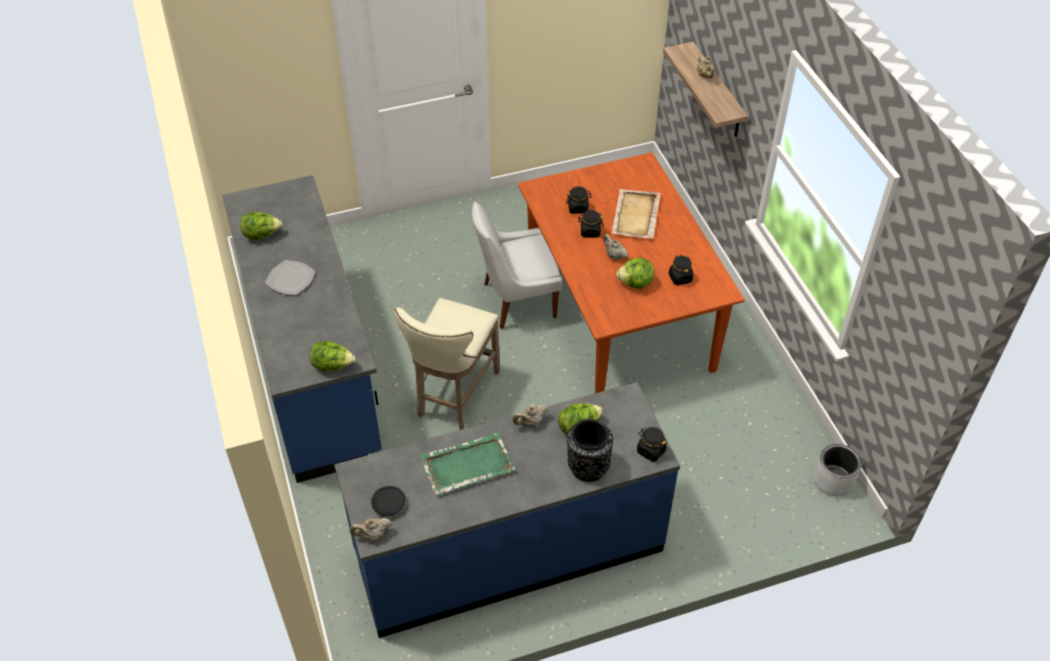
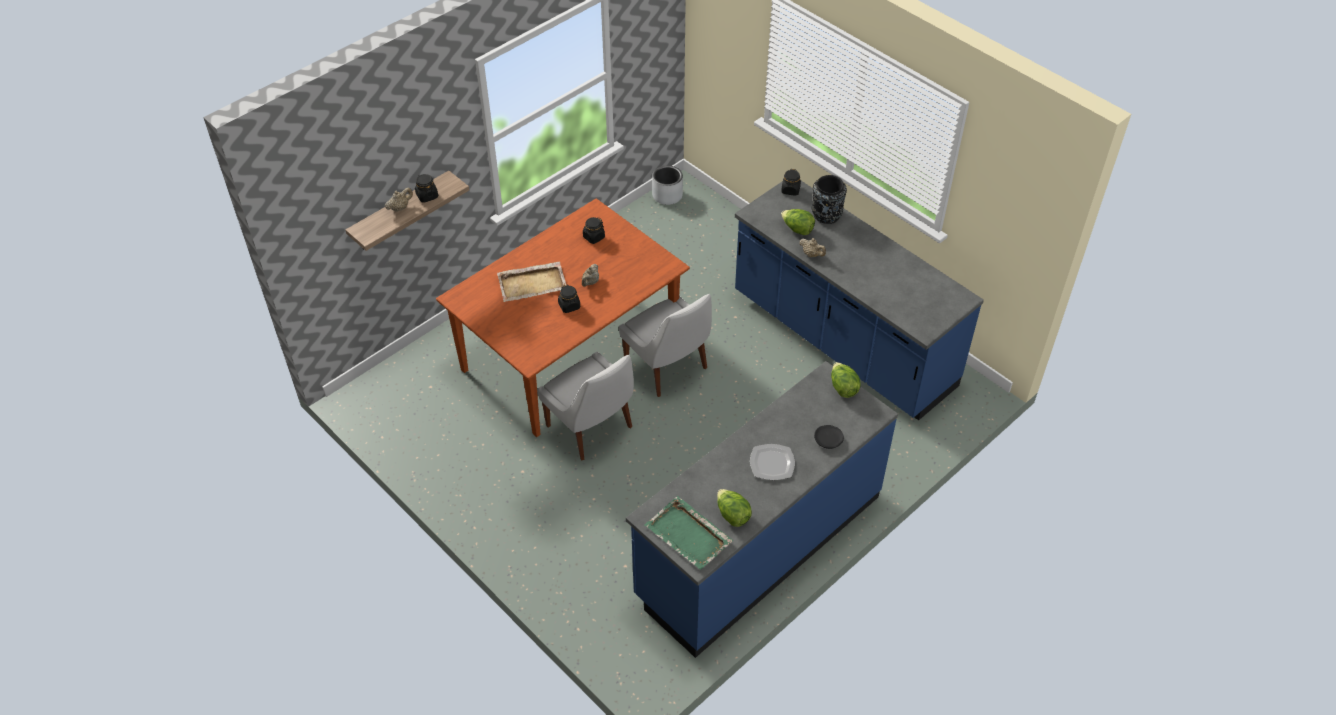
camera: 115 degrees left, 0 degrees up
(372, 535) = (963, 300): beige teapot -> none
(389, 505) = (934, 301): black plate -> black plate (828, 440)
(453, 396) = (725, 429): beige stool -> none
(466, 465) = (872, 274): green tray -> green tray (689, 535)
(558, 381) = (668, 368): none -> white chair
(578, 208) = (542, 323): black jar -> black jar (427, 196)
(635, 283) = (616, 260): lettuce -> none

